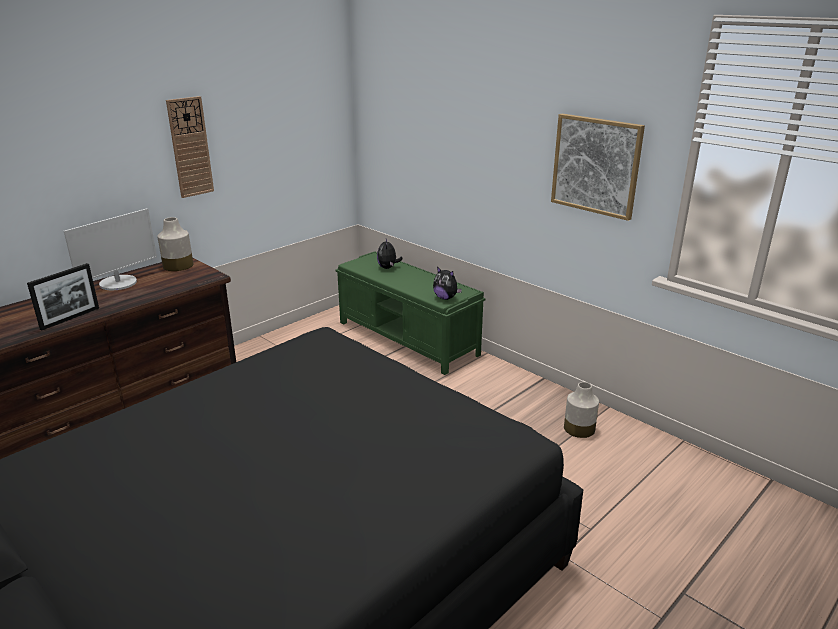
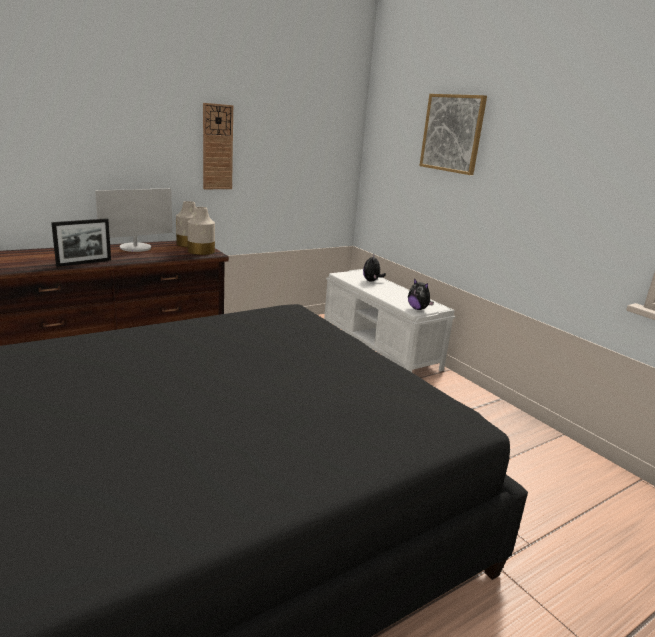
camera: 10 degrees right, 5 degrees down
(408, 339) = (380, 347): green bench -> white bench
(579, 428) = (530, 447): beige vase -> beige vase (201, 251)
(596, 165) = (581, 189): picture -> picture (452, 133)

